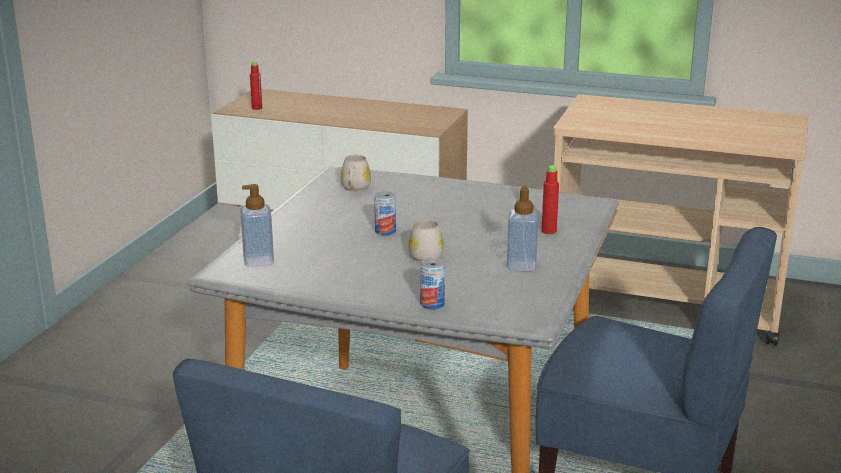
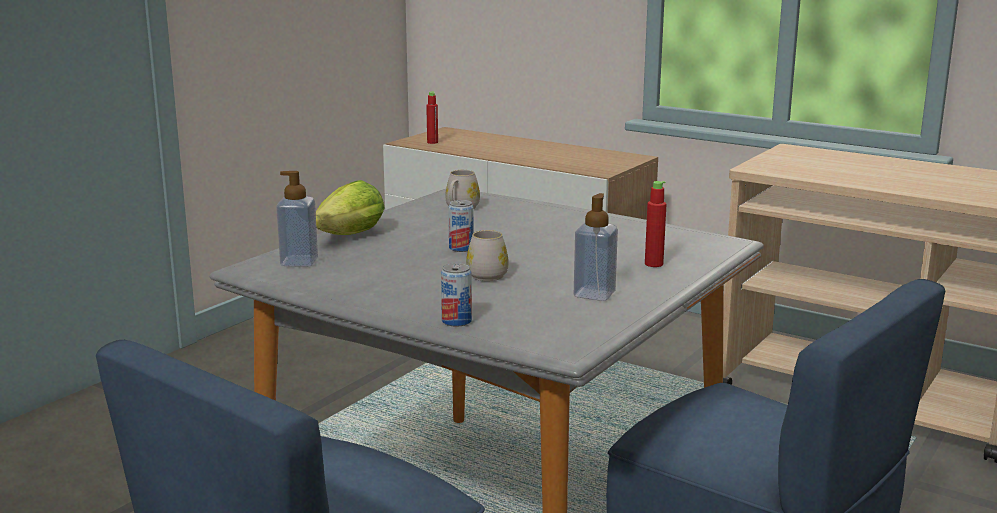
camera: 15 degrees right, 5 degrees down
(279, 229) = (347, 237): none -> lettuce

